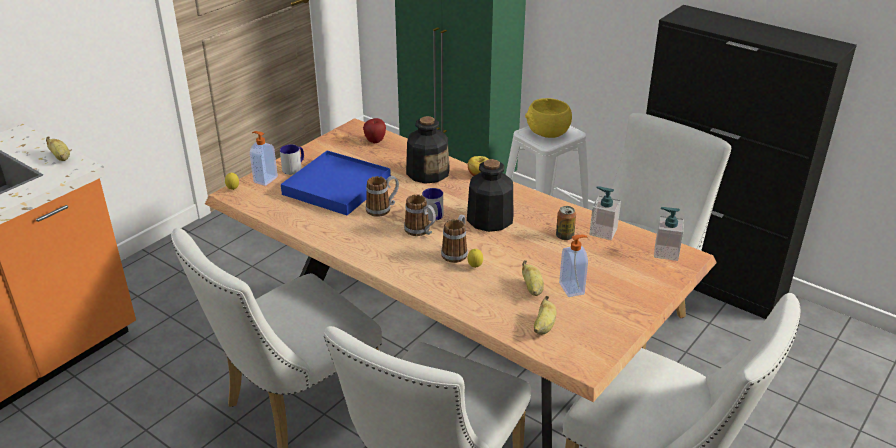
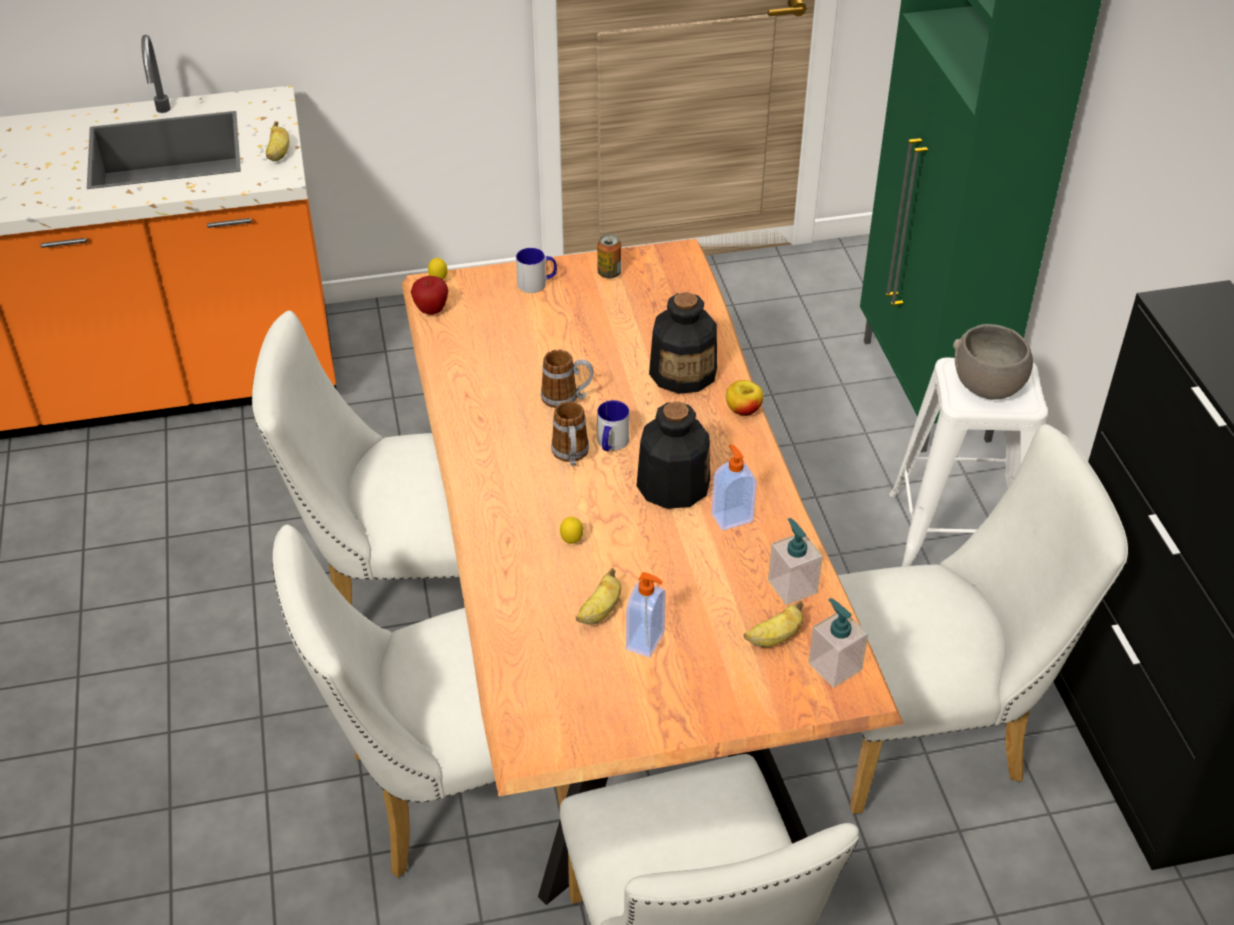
camera: 40 degrees right, 10 degrees up
(265, 179) = (487, 284): soap dispenser -> soap dispenser (731, 517)
(336, 186) = (552, 336): blue tray -> none
(375, 141) = (677, 289): apple -> apple (431, 310)
(456, 252) = (576, 508): mug -> none
(544, 327) = (548, 669): banana -> banana (774, 638)
(547, 133) = (986, 385): yellow bowl -> grey bowl
(564, 236) = (734, 563): can -> can (609, 273)

